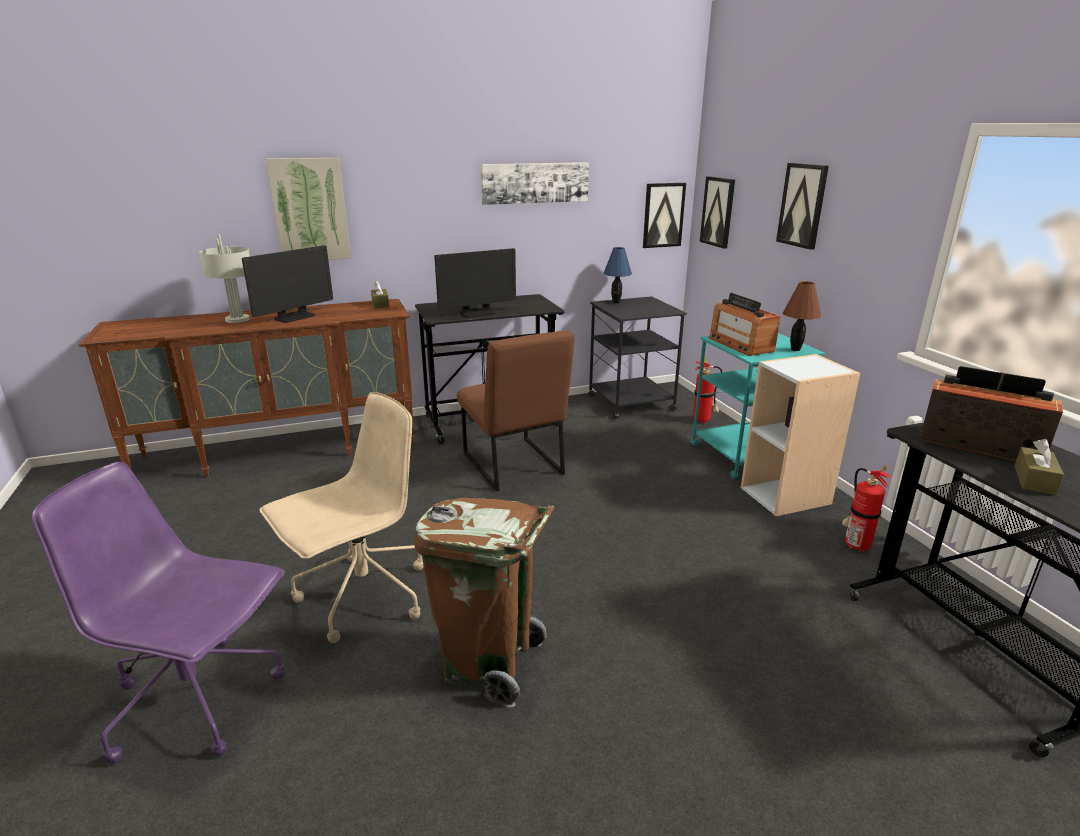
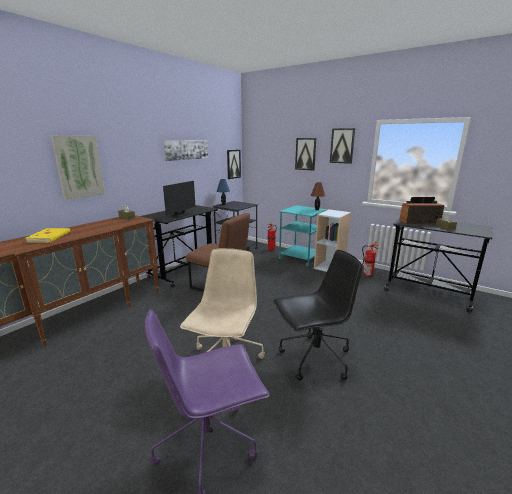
camera: 35 degrees left, 5 degrees down
(238, 319) = (50, 237): grey table lamp -> yellow book
(294, 317) = (87, 230): monitor -> none
(489, 663) = (312, 359): brown trash can -> black office chair
(718, 212) = (259, 160): picture -> picture (342, 146)
(740, 344) = (297, 211): radio -> none

